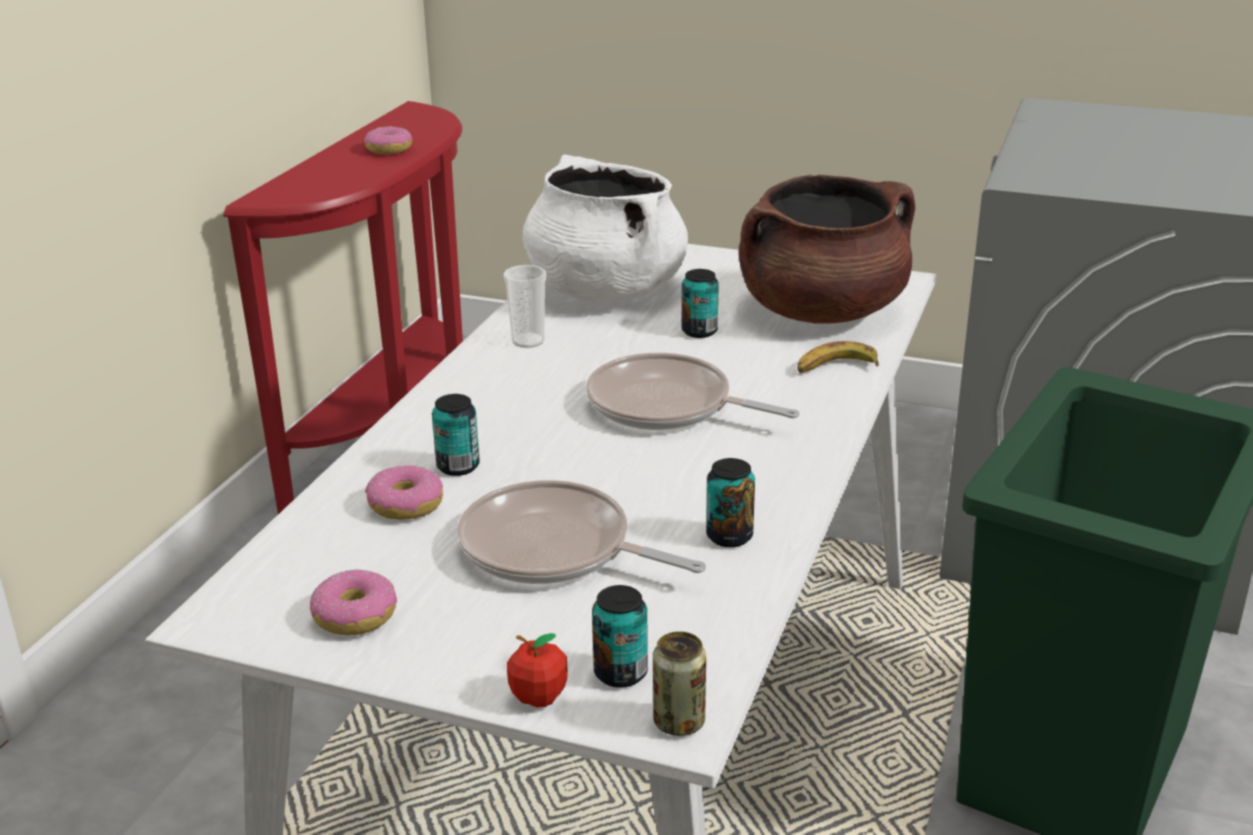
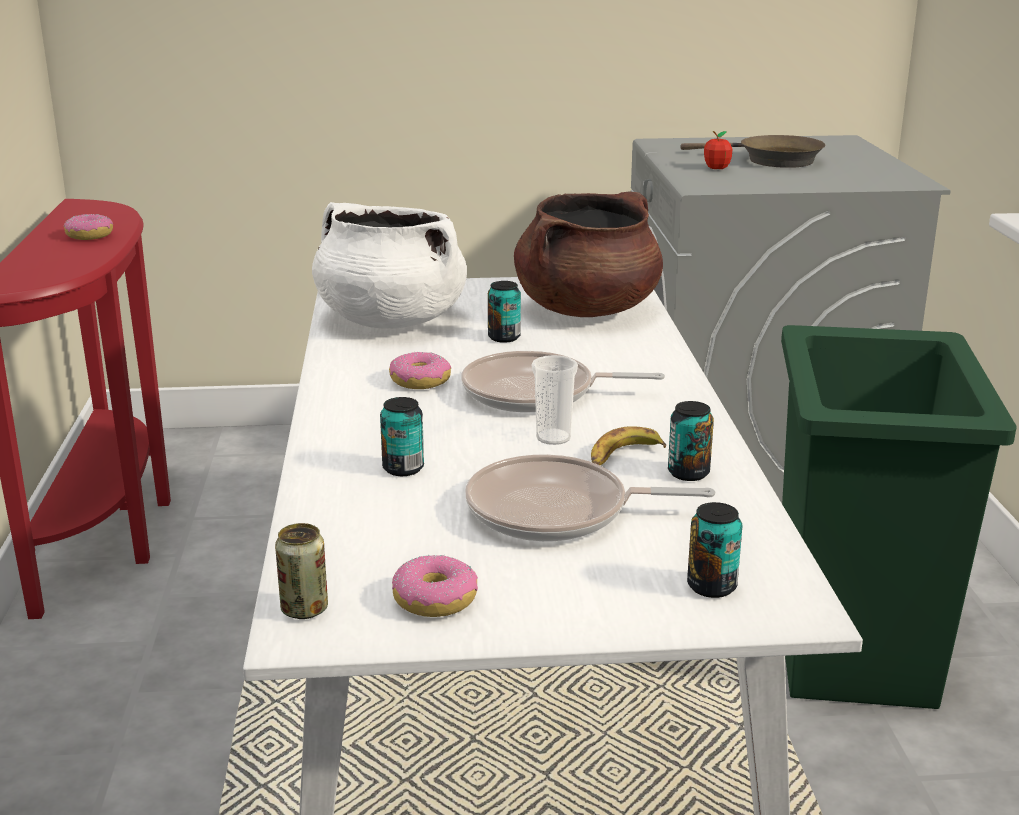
camera: 25 degrees left, 5 degrees down
(405, 505) = (386, 506): donut -> donut (419, 381)
(528, 341) = (363, 367): cup -> cup (553, 438)
(538, 697) = (665, 620): apple -> apple (716, 168)
(679, 722) = (796, 609): can -> can (304, 609)
(835, 368) = (640, 345): banana -> banana (622, 457)
(1159, 150) = (772, 160): none -> brown frying pan

